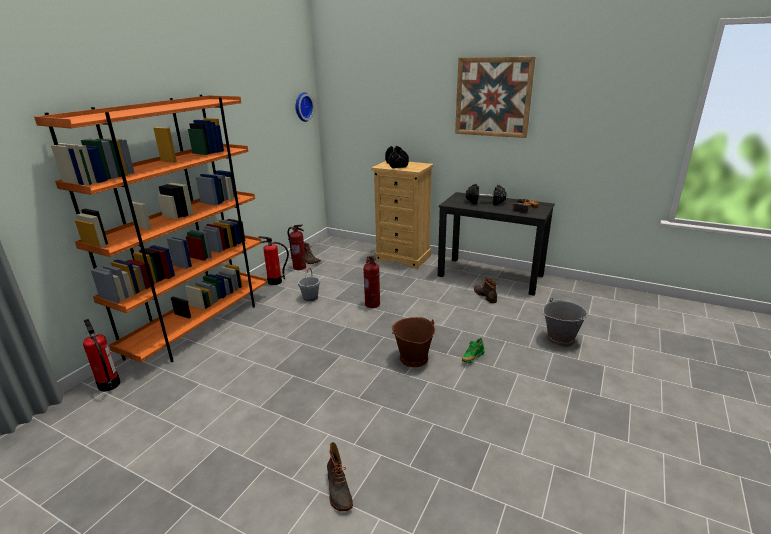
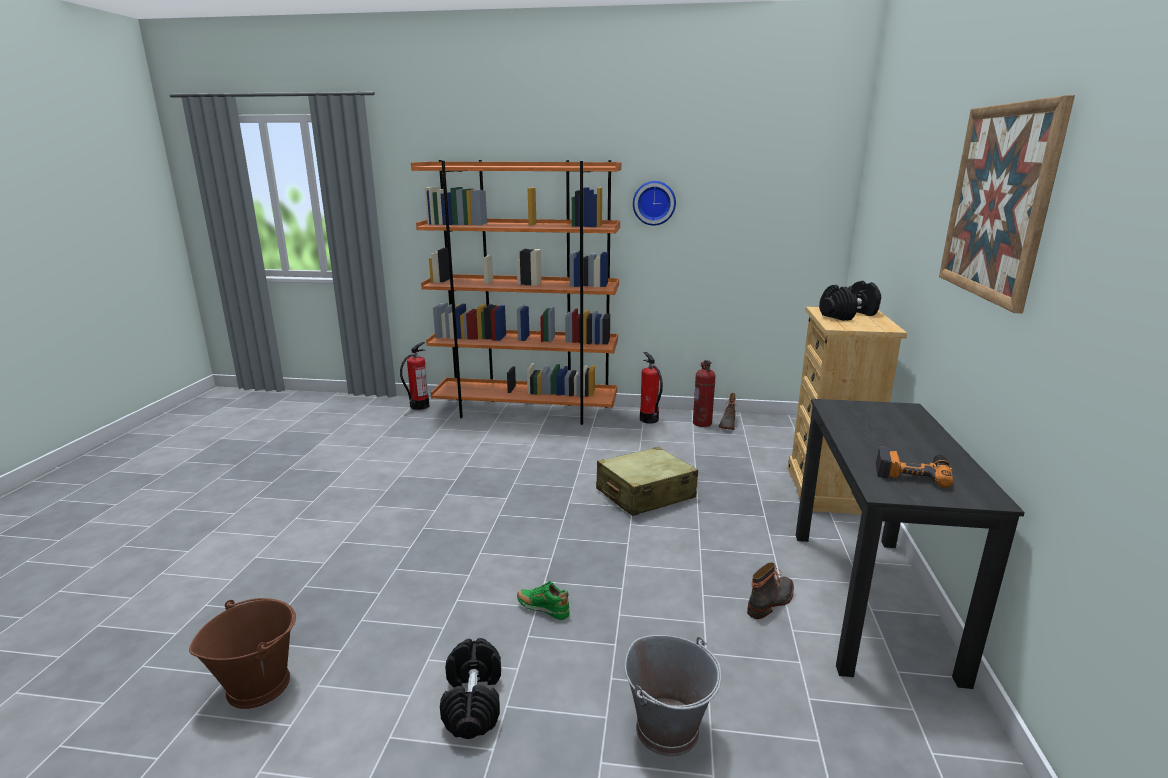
camera: 70 degrees right, 5 degrees down
(302, 107) = (814, 198): wall clock -> wall clock (654, 203)
(310, 297) = (628, 449): grey bucket -> none
(338, 490) = (275, 547): boot -> none
(373, 304) = (645, 494): fire extinguisher -> beige suitcase
(413, 358) = (520, 553): brown bucket -> brown bucket (258, 684)
(485, 202) = (892, 433): black dumbbell -> black dumbbell (472, 702)

